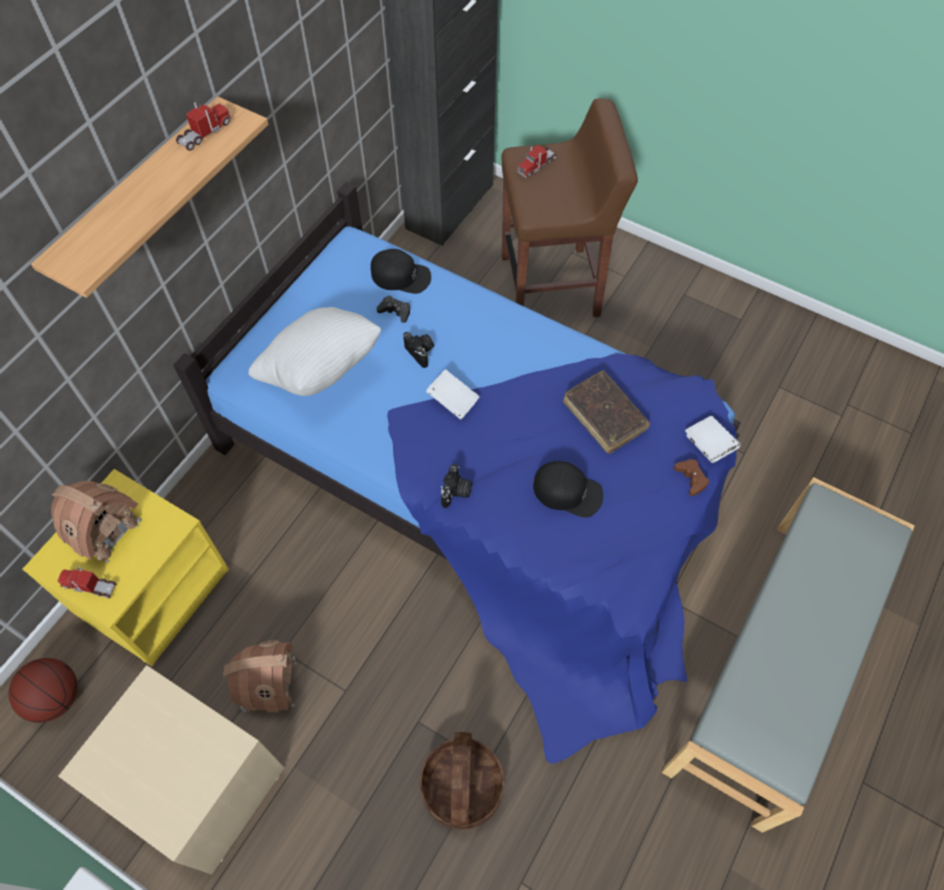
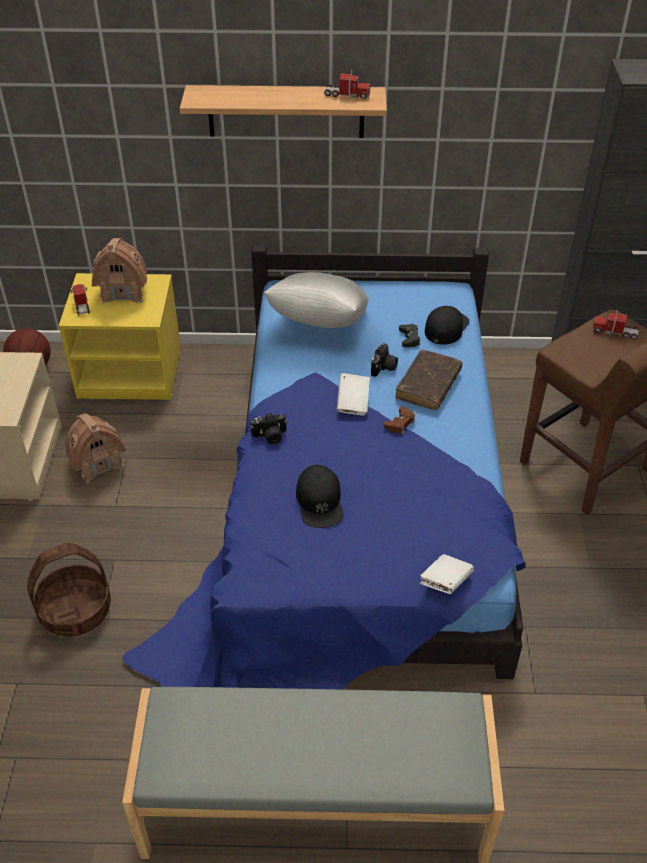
camera: 60 degrees right, 15 degrees down
(401, 276) = (446, 327): black cap -> black cap turned 135 degrees counterclockwise
(604, 416) = (415, 497): brown book -> brown book (428, 386)
(691, 478) = (398, 581): brown game controller -> brown game controller (400, 423)

